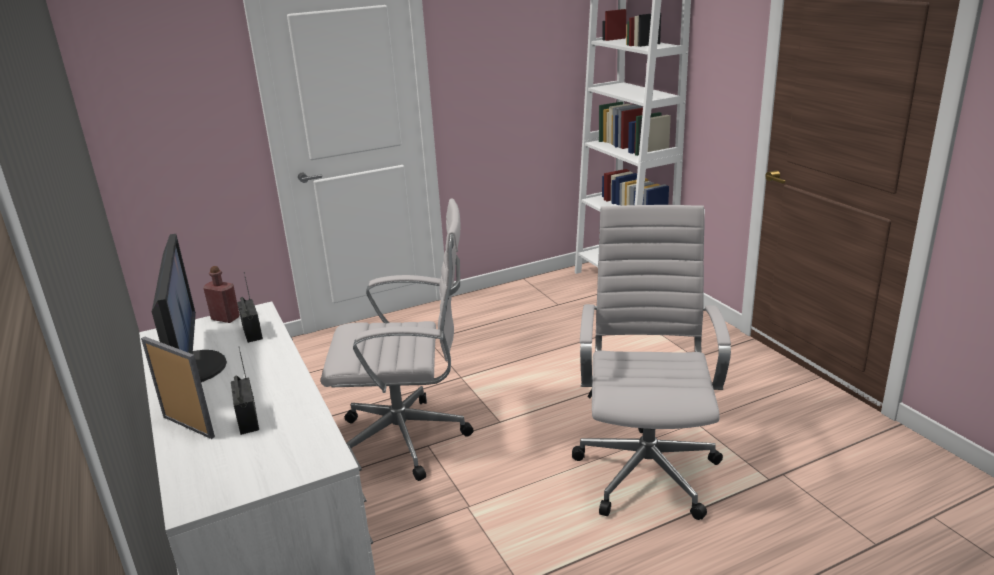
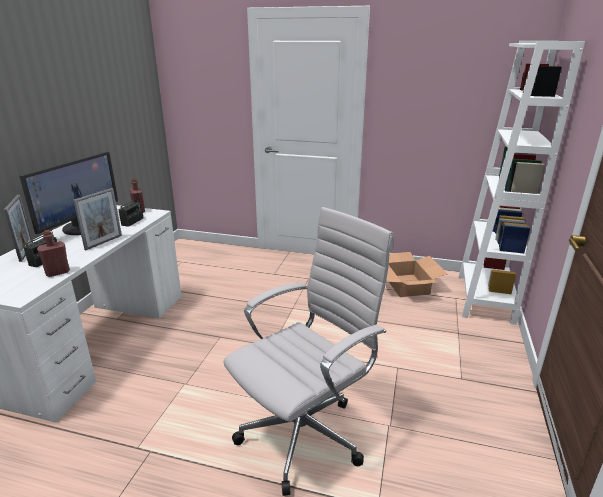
camera: 40 degrees right, 0 degrees up
(277, 367) = (103, 242): none -> picture frame
(306, 419) = (57, 272): none -> red bottle
(409, 439) = (217, 328): white office chair -> none
(540, 301) = (407, 285): none -> cardboard box

